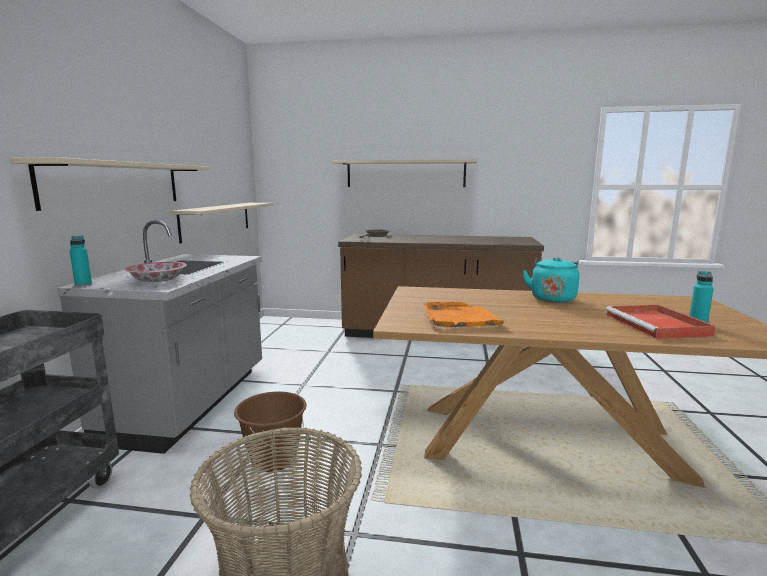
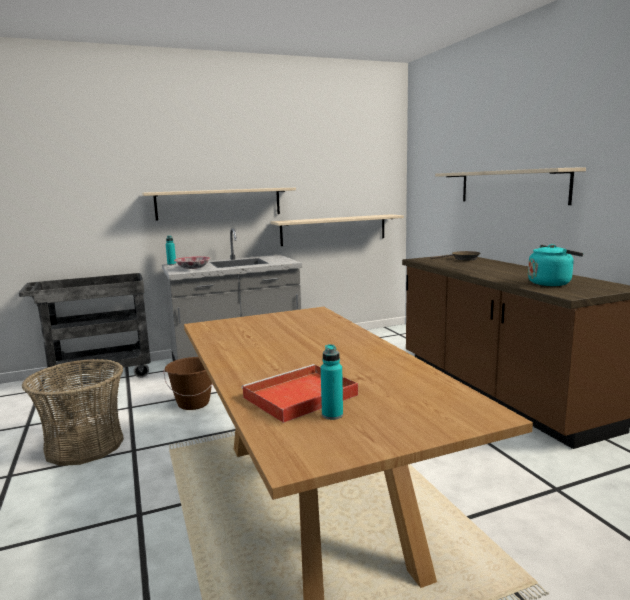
camera: 60 degrees right, 0 degrees up
(460, 318) = (239, 335): orange tray -> none
(552, 298) = (361, 350): turquoise kettle -> turquoise kettle (551, 283)

